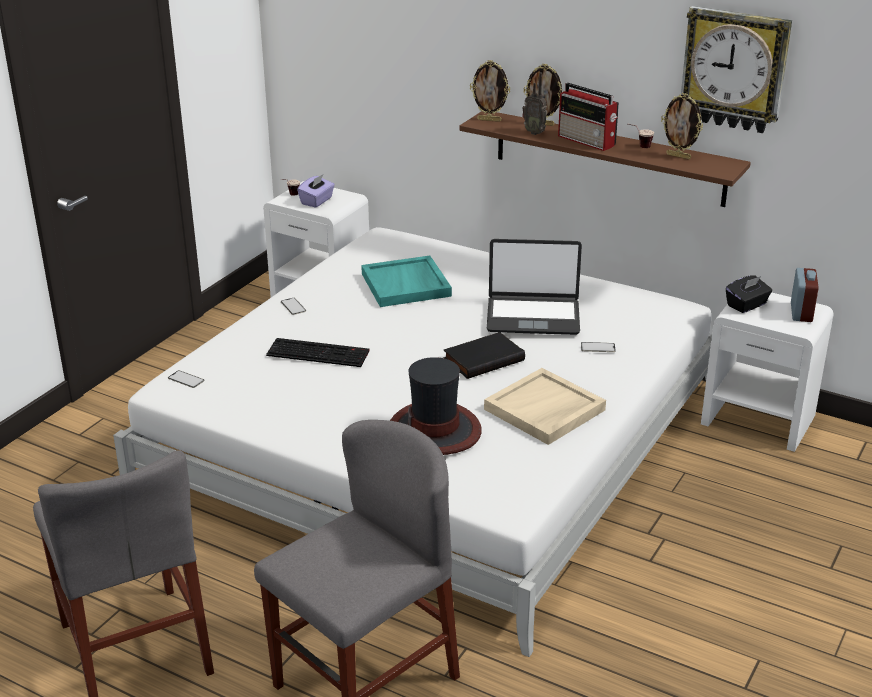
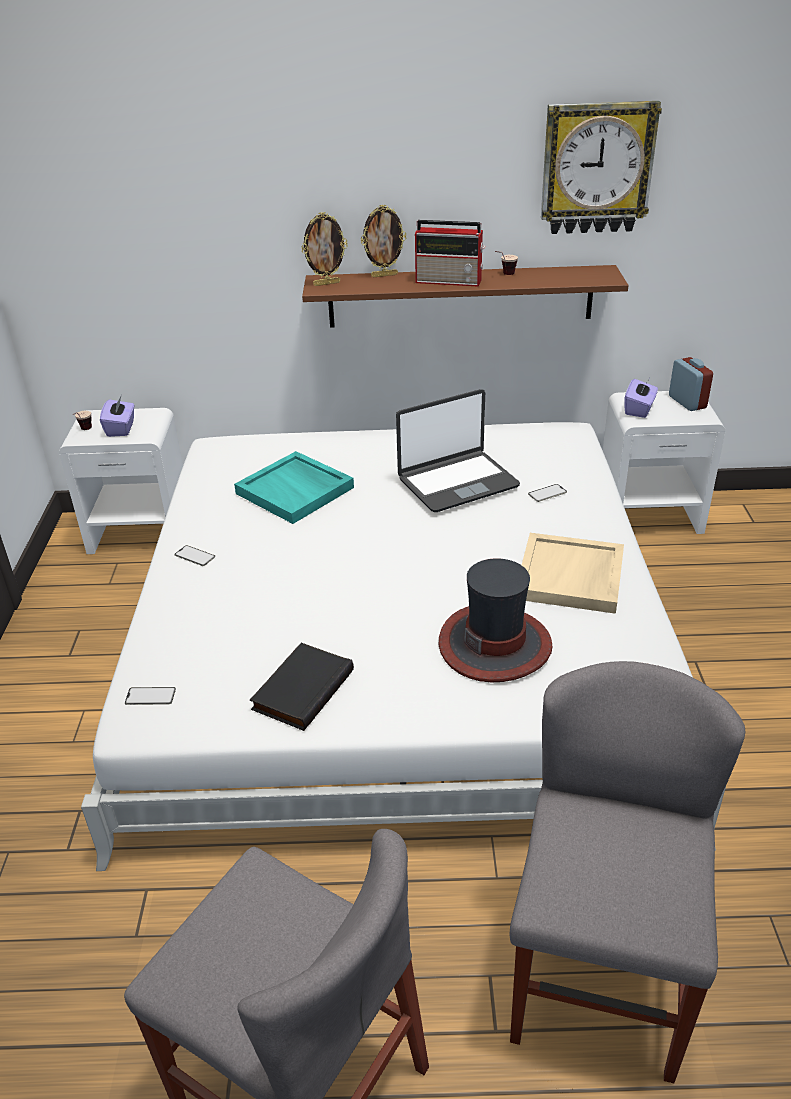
camera: 30 degrees left, 5 degrees up
(319, 352) = (281, 600): keyboard -> none
(483, 358) = (456, 543): black book -> black book (301, 689)
(535, 132) = (388, 285): radio -> none
(679, 156) = (551, 275): picture frame -> none
(747, 305) = (639, 409): black tissue box -> purple tissue box

